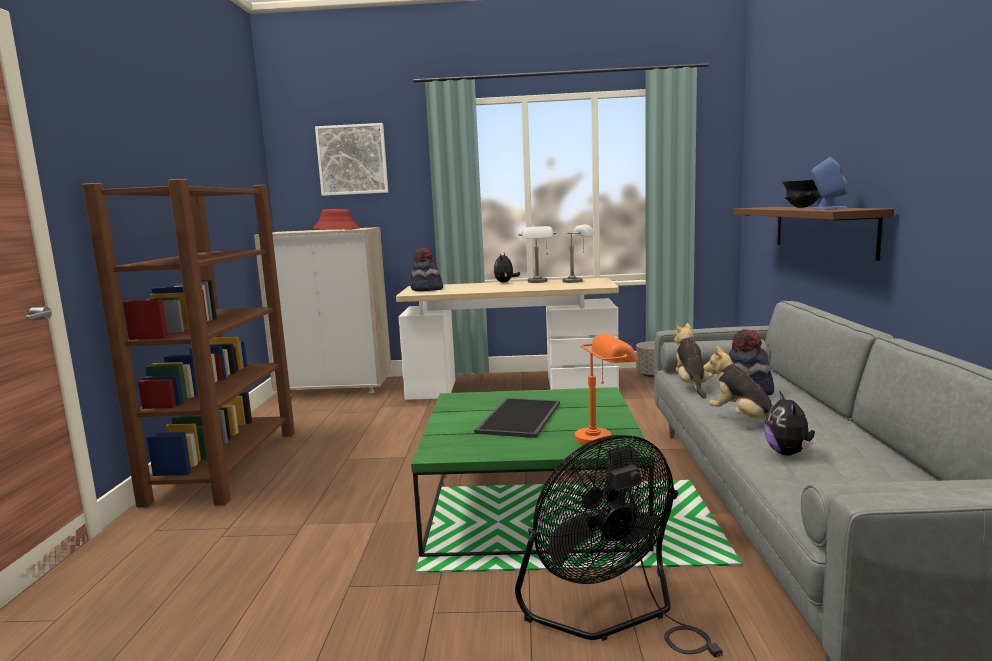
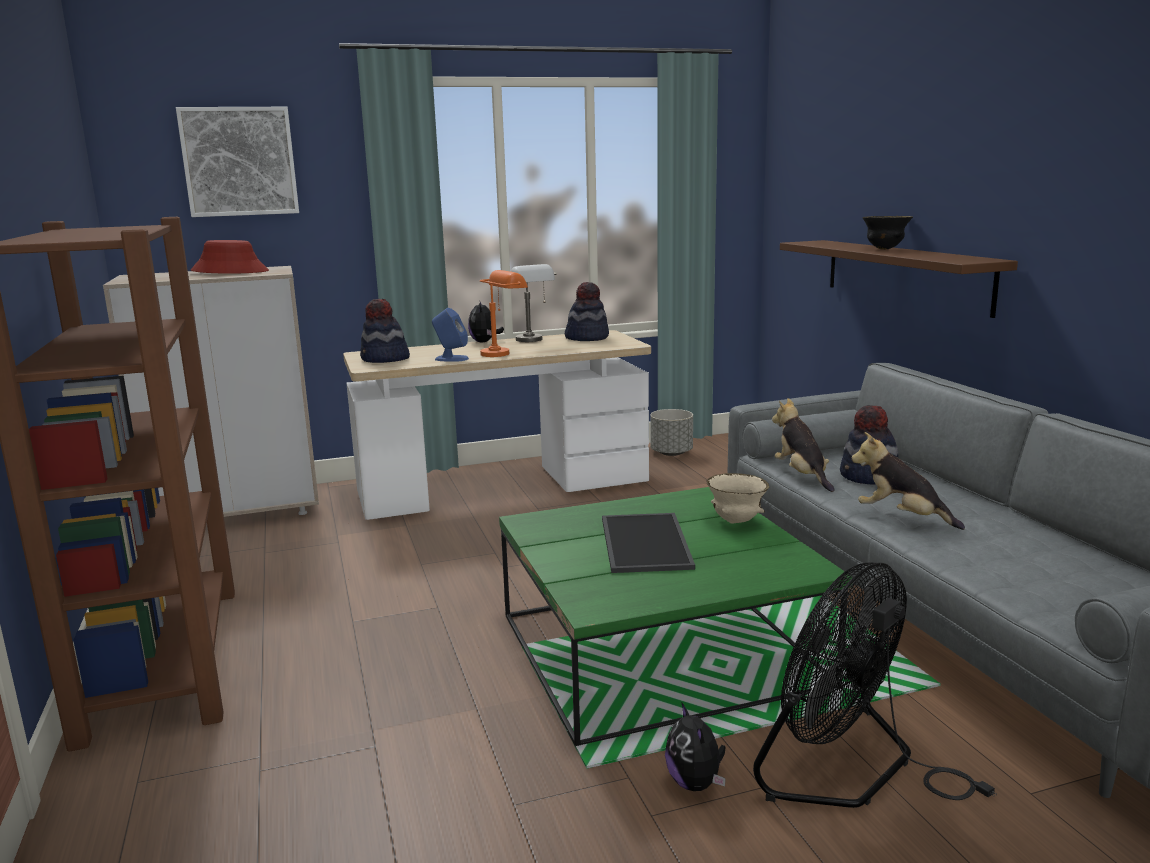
camera: 20 degrees left, 5 degrees up
(579, 281) = (587, 338): grey table lamp -> hat
(602, 411) = (736, 521): none -> beige bowl
(604, 436) = (773, 557): orange table lamp -> orange table lamp (503, 352)
(788, 453) = (982, 554): plush toy -> plush toy (696, 783)
(828, 208) = (933, 255): blue speaker -> blue speaker (451, 359)

